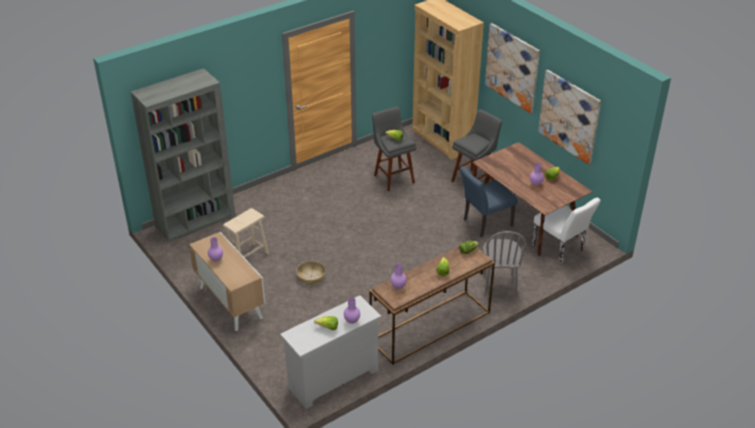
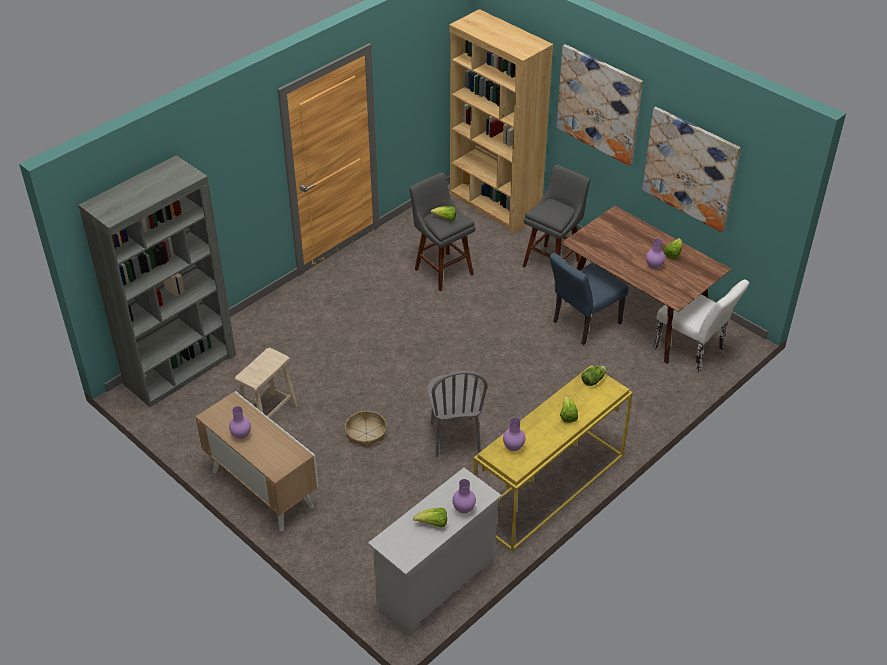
camera: 10 degrees left, 5 degrees up
(430, 328) = (549, 489): brown console table -> yellow console table
(499, 285) = (625, 414): grey chair -> grey chair (454, 437)

